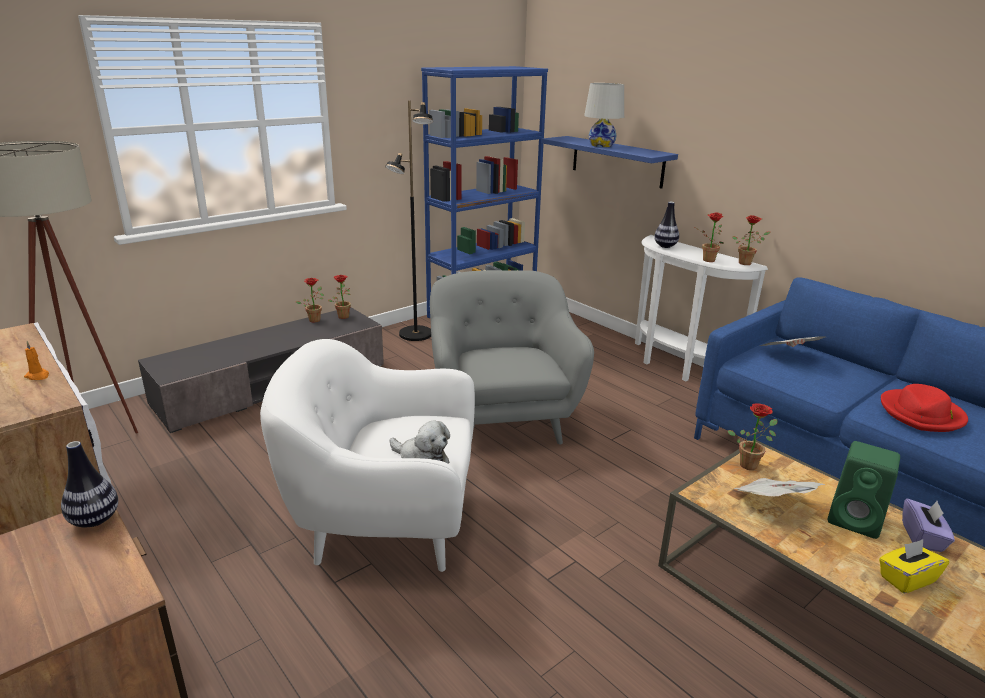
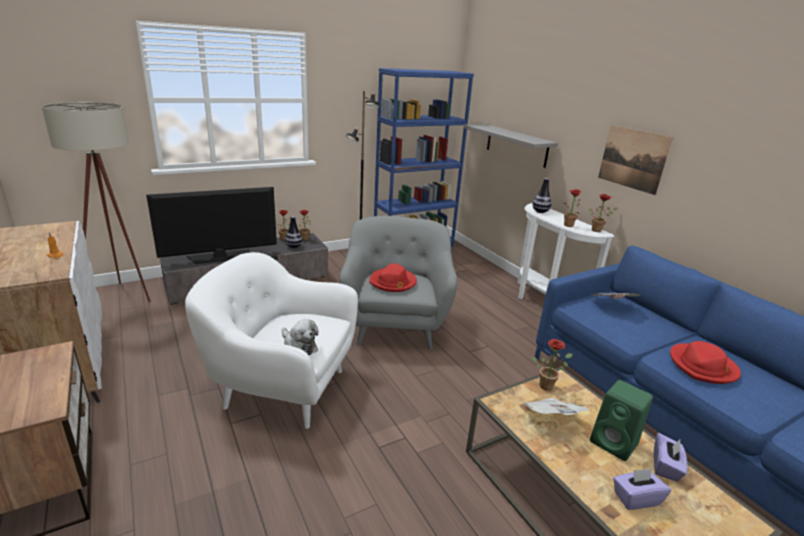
camera: 10 degrees right, 0 degrees up
(95, 520) = (55, 355): vase -> vase (294, 246)
(233, 355) = (220, 257): none -> television
(503, 360) = (393, 282): none -> red hat
(601, 145) = (504, 132): white table lamp -> none
(617, 161) = (516, 145): blue shelf -> grey shelf
(785, 167) = (633, 159): none -> picture
(906, 579) = (635, 498): yellow tissue box -> purple tissue box

